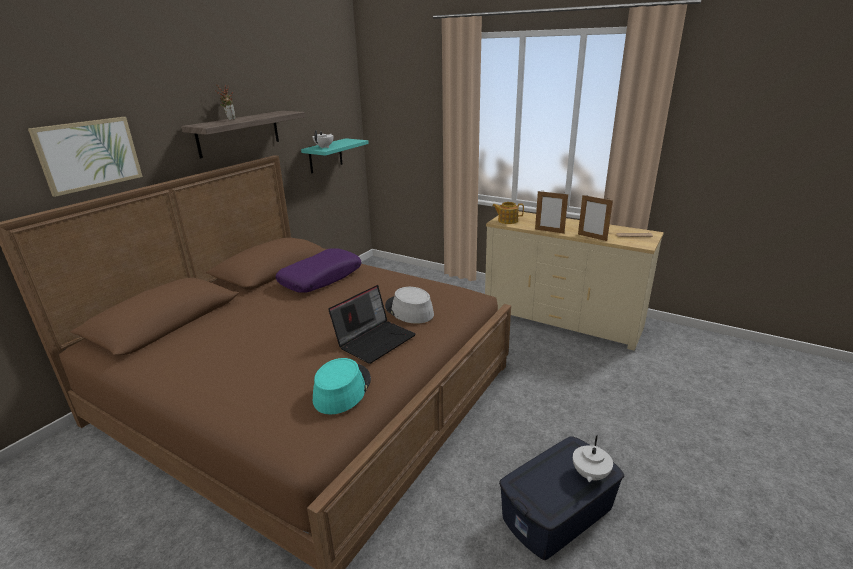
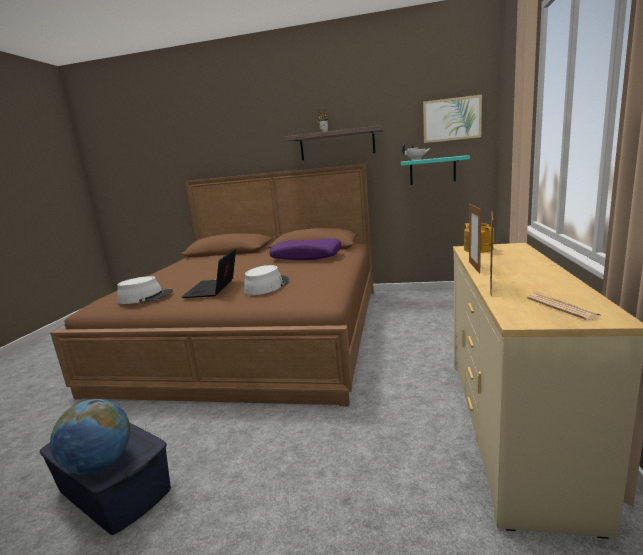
camera: 70 degrees right, 10 degrees down
(89, 154) = (235, 151): picture -> picture (451, 119)
(342, 389) = (146, 297): turquoise hat -> grey hat
(375, 340) = (213, 289): laptop -> laptop turned 75 degrees clockwise
(589, 474) = (100, 464): white teapot -> globe

